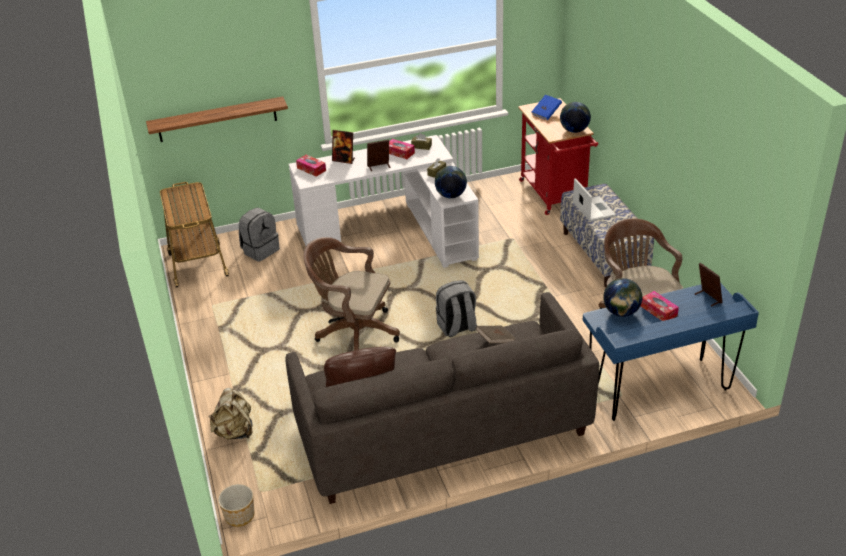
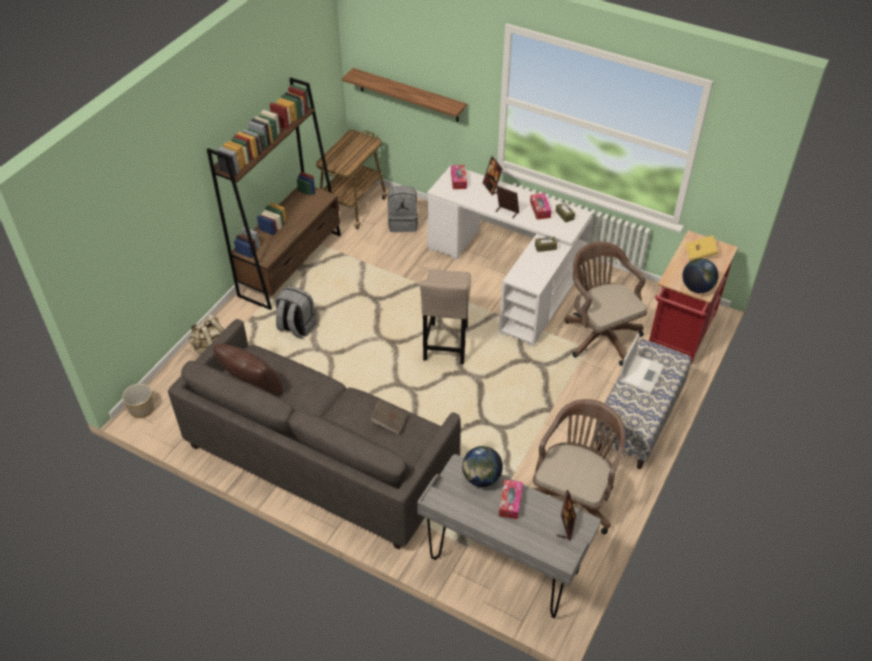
camera: 45 degrees right, 10 degrees up
(208, 333) = (291, 264): none -> brown bookcase
(353, 332) = (371, 336): brown office chair -> brown office chair (599, 334)
(418, 300) = (445, 346): none -> beige stool
(451, 195) = (524, 276): globe -> none
(457, 327) = (439, 390): grey backpack -> grey backpack (296, 327)
(546, 113) = (700, 254): blue book -> yellow book
(659, 389) = (503, 568): blue desk -> grey desk

